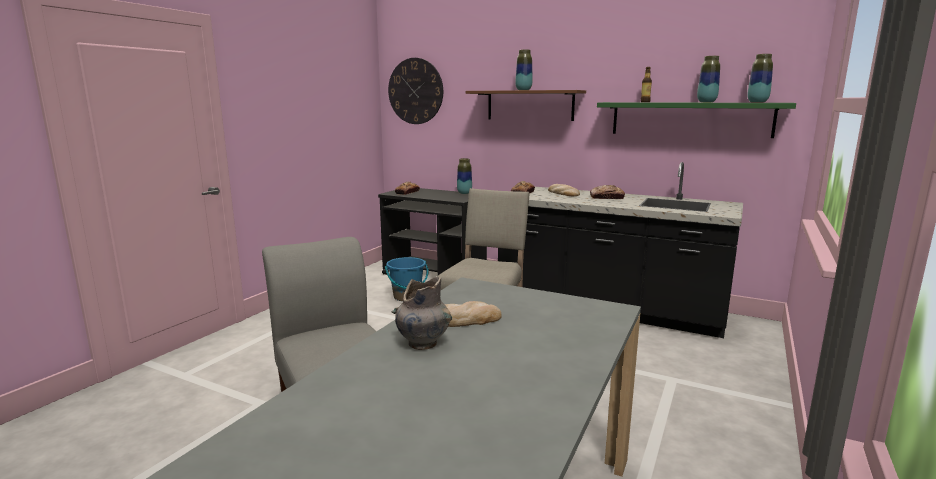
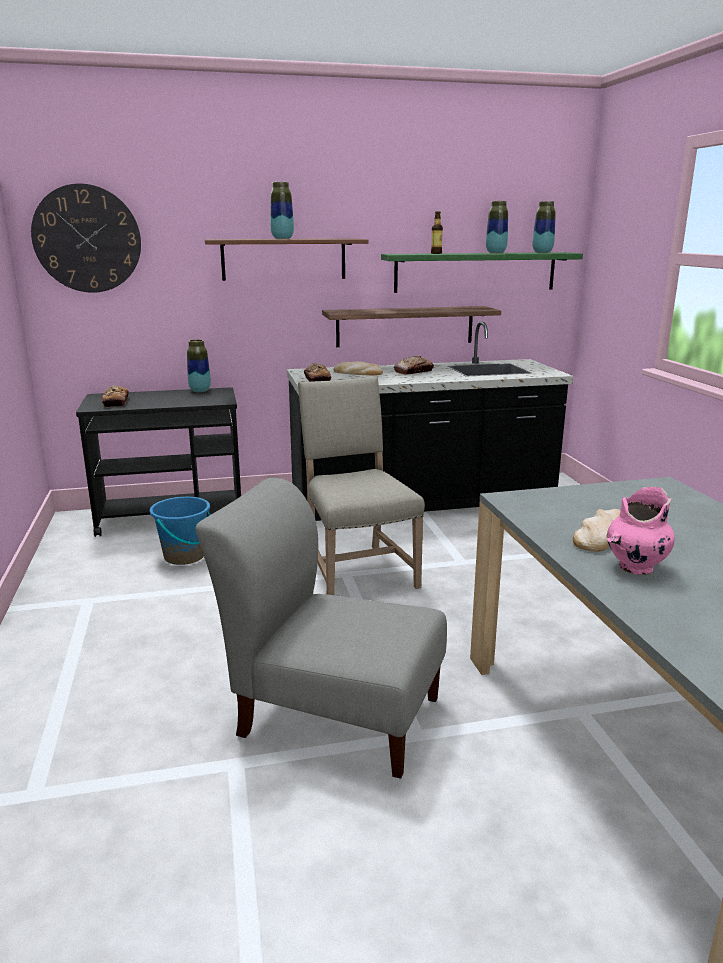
camera: 40 degrees left, 5 degrees up
(422, 343) = (635, 568): grey vase -> pink vase
(621, 162) = (405, 326): none -> shelf

